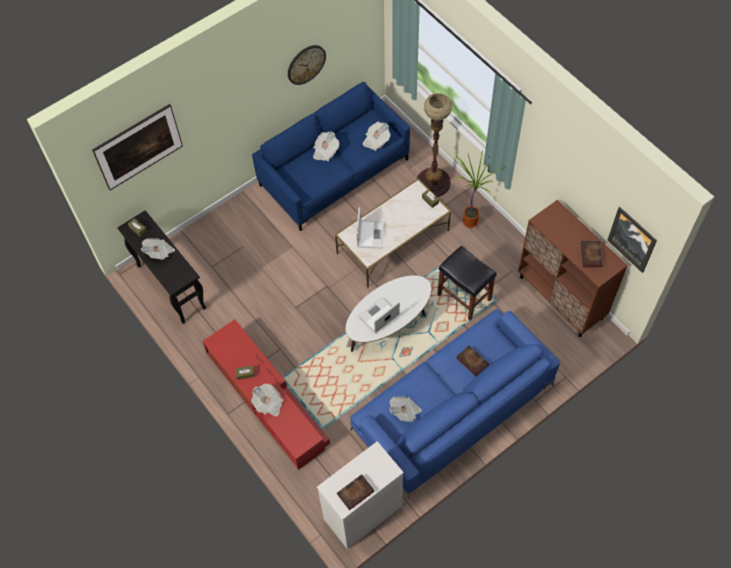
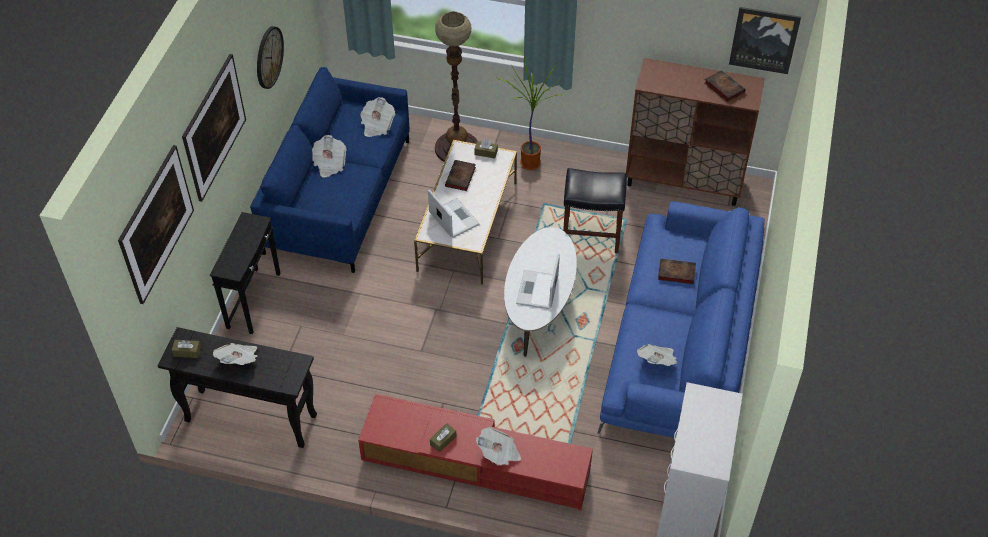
camera: 40 degrees left, 10 degrees down
(225, 109) = (218, 143): none -> picture
(231, 213) = (254, 300): none -> black side table
(355, 493) = (716, 447): book -> book (460, 178)

